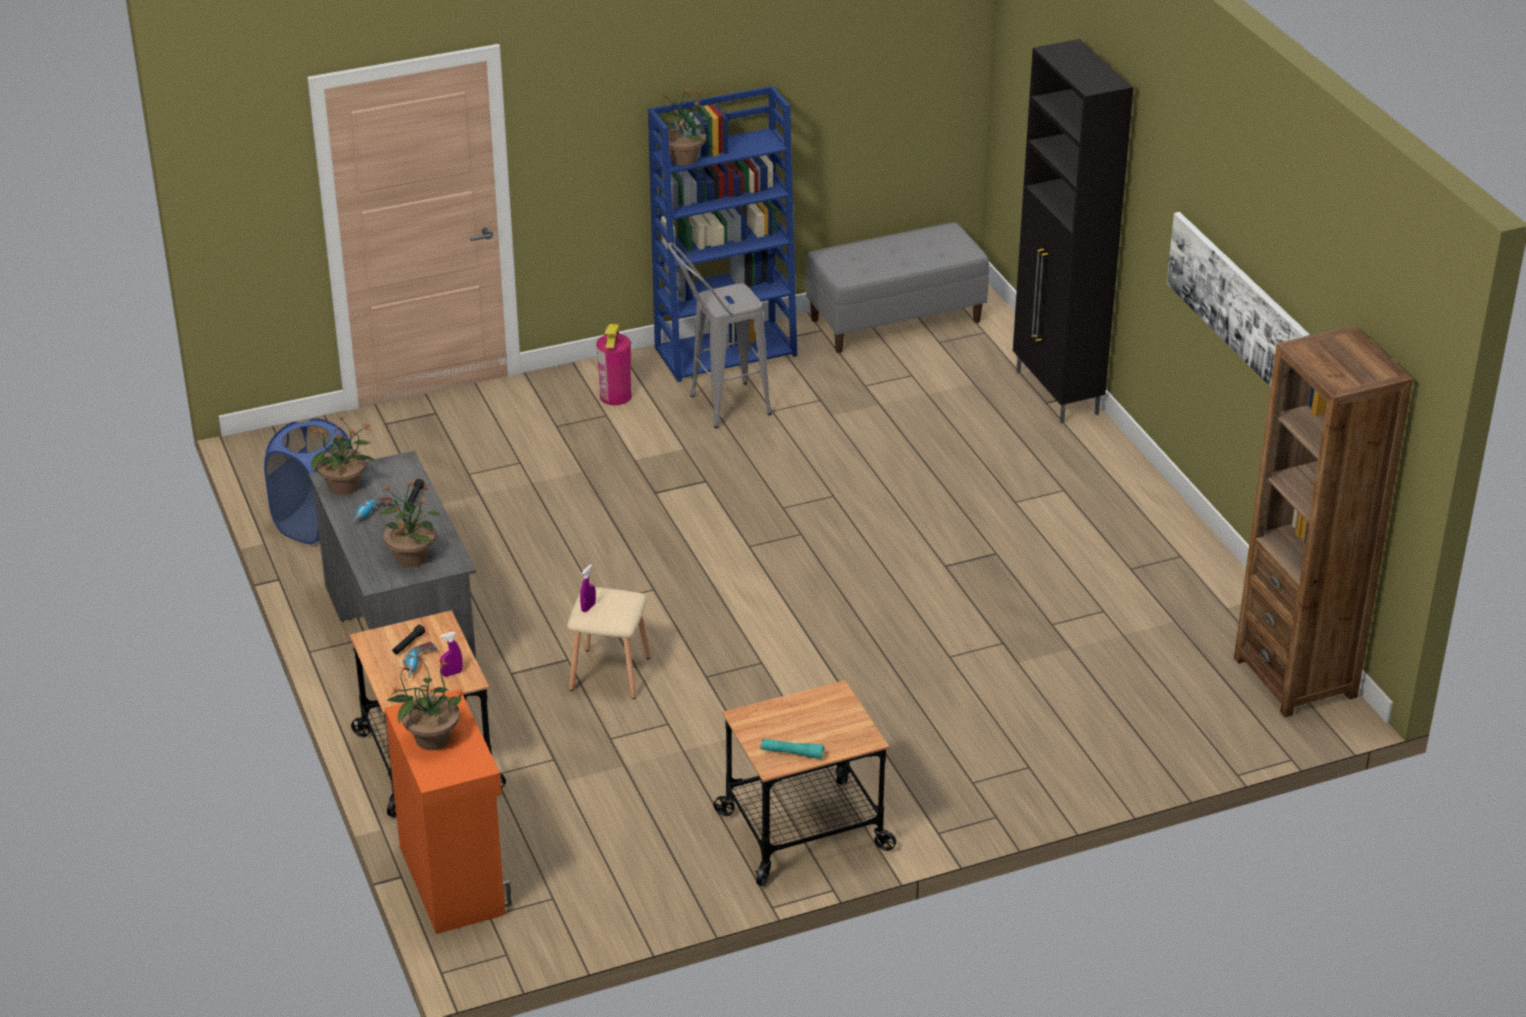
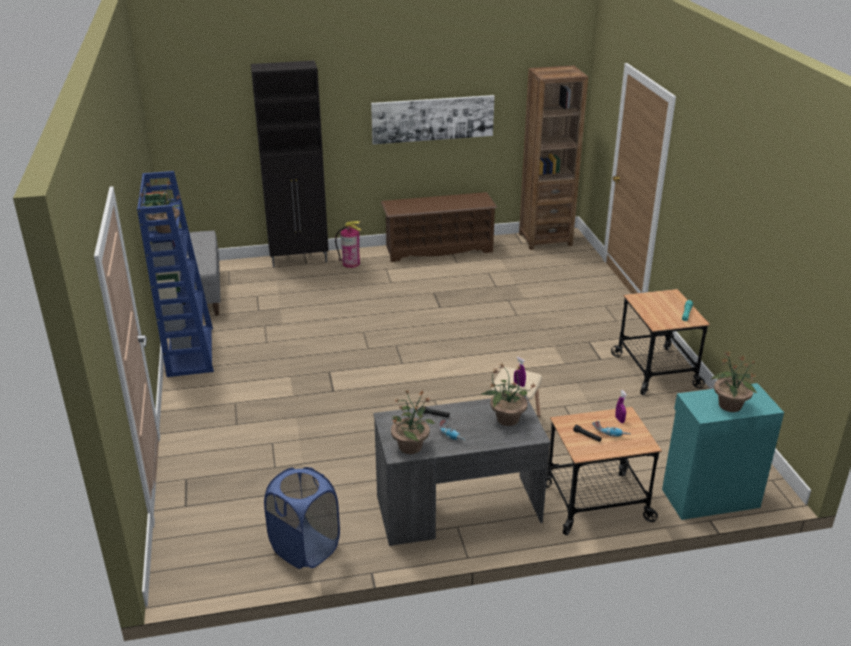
camera: 80 degrees left, 5 degrees down
(454, 879) = (709, 497): orange cabinet -> turquoise cabinet
(616, 396) = (214, 397): fire extinguisher -> fire extinguisher (351, 263)
(718, 408) = (252, 360): grey stool -> none
(1177, 541) = (438, 249): none -> brown shoe rack

